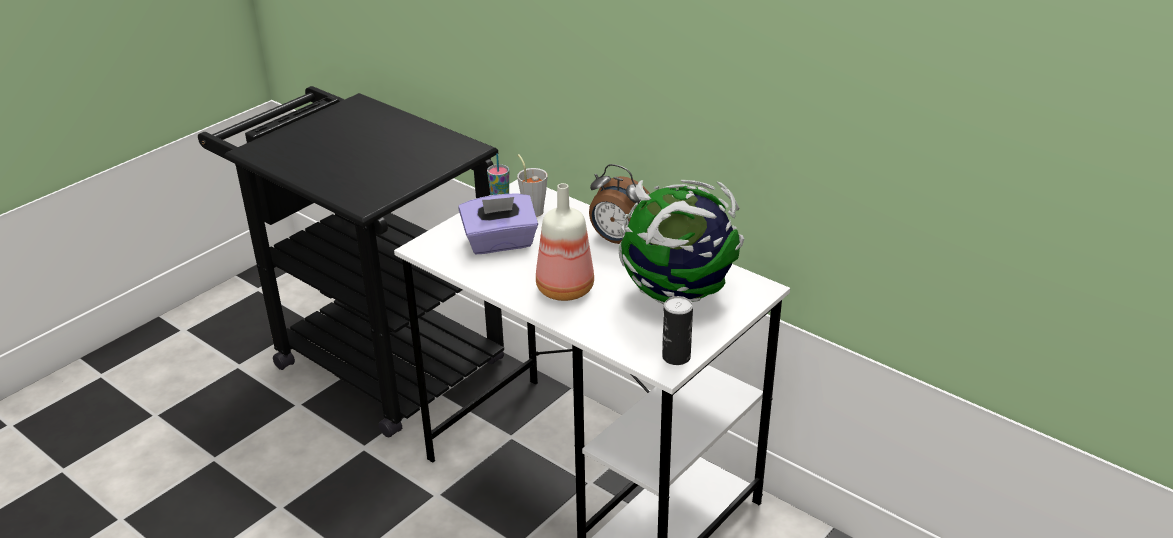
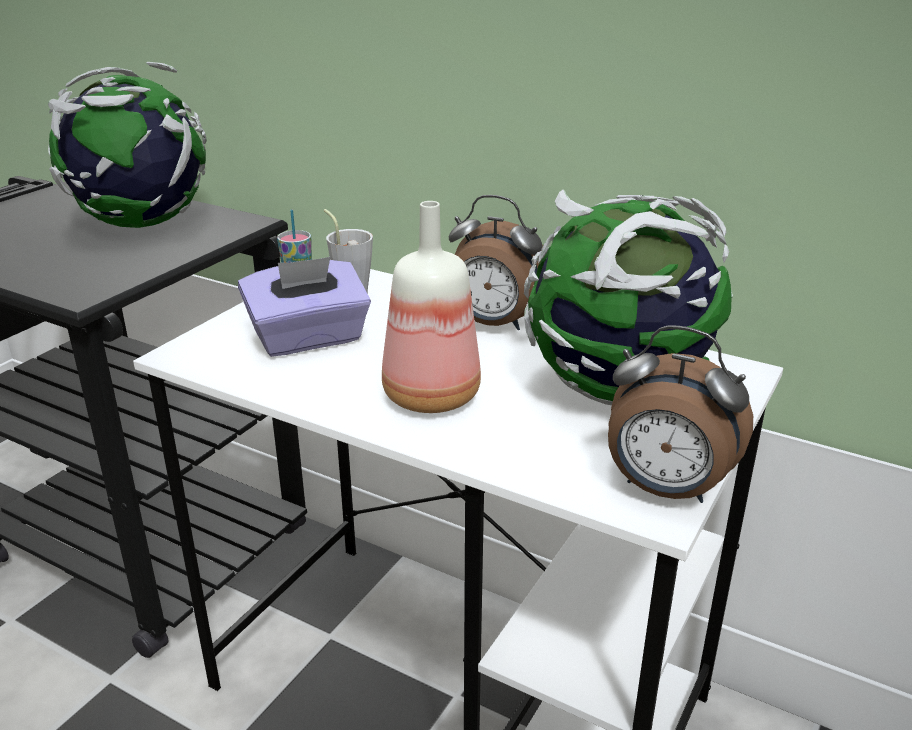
camera: 10 degrees left, 5 degrees down
(400, 145) = (141, 224): none -> globe
(676, 357) = (665, 490): can -> alarm clock

